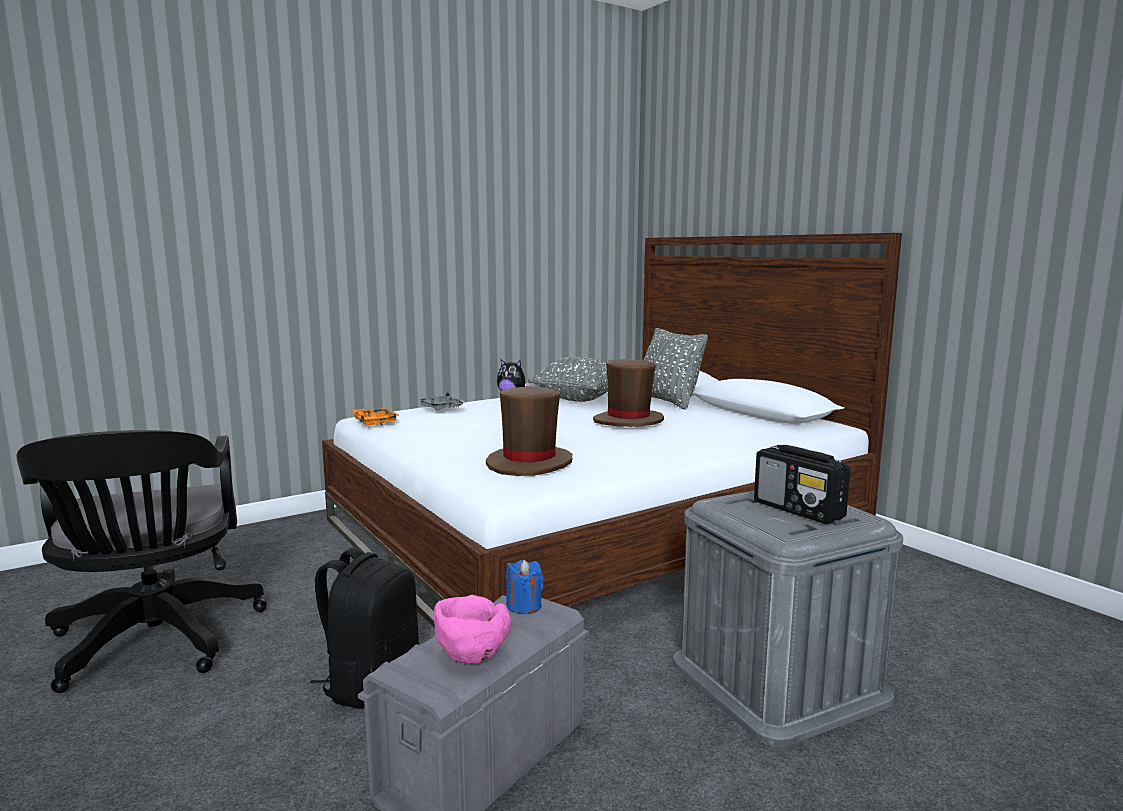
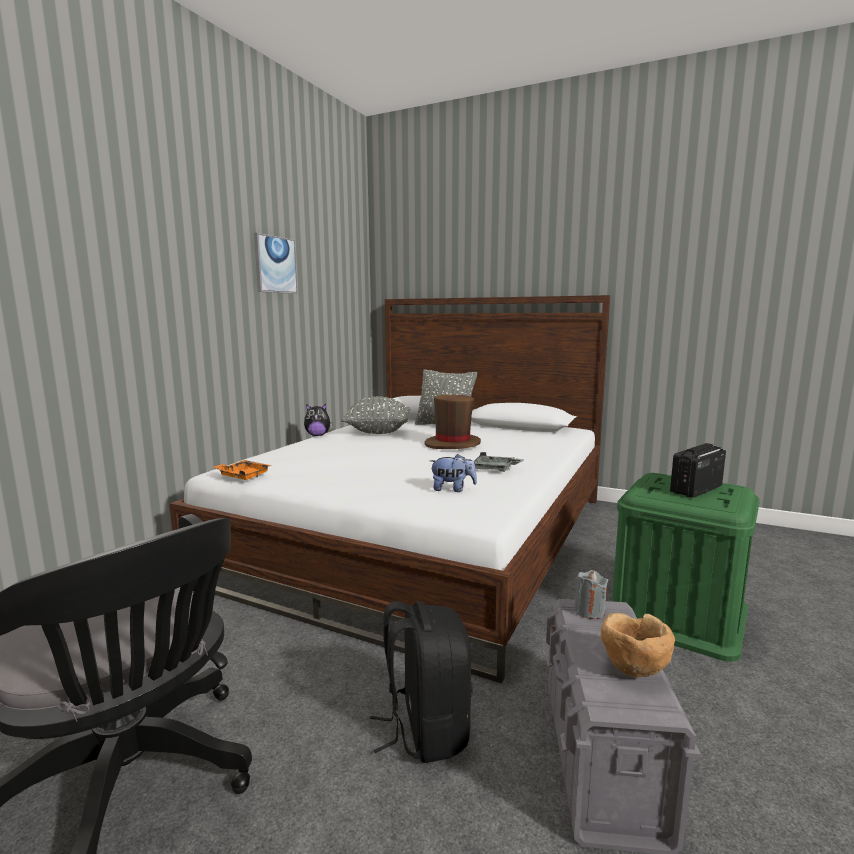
camera: 30 degrees left, 0 degrees up
(442, 408) = (287, 454): grey tray -> grey tray (495, 469)
(471, 657) = (633, 669): pink bowl -> brown bowl
(484, 202) = (275, 265): none -> picture
(524, 606) = (589, 611): blue candle -> grey candle
(530, 463) = (452, 489): brown hat -> plush toy
(778, 680) = (677, 613): grey storage box -> green storage box
(799, 510) = (695, 489): radio -> radio turned 120 degrees clockwise

